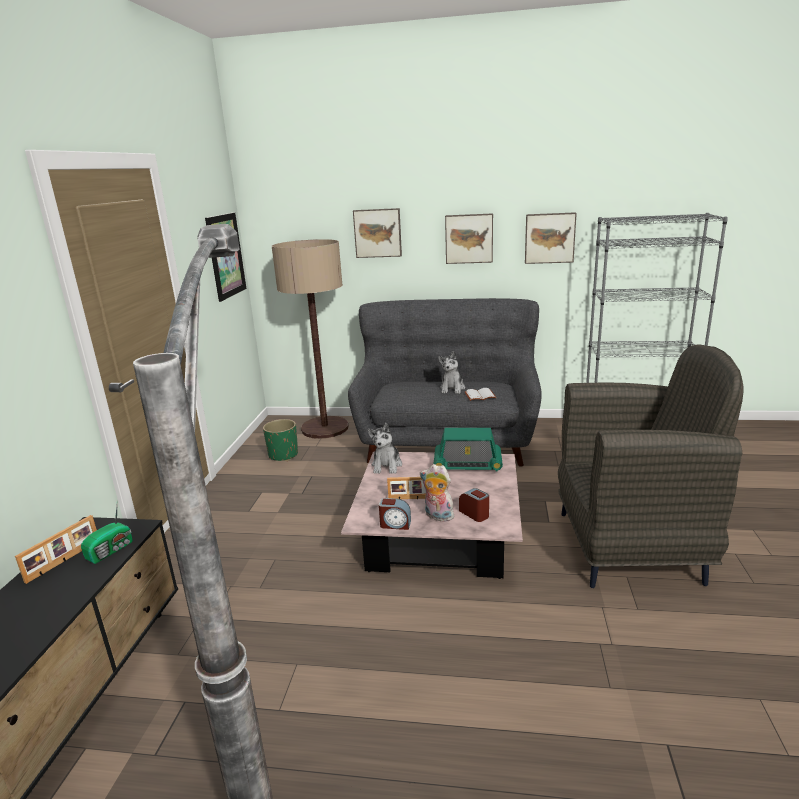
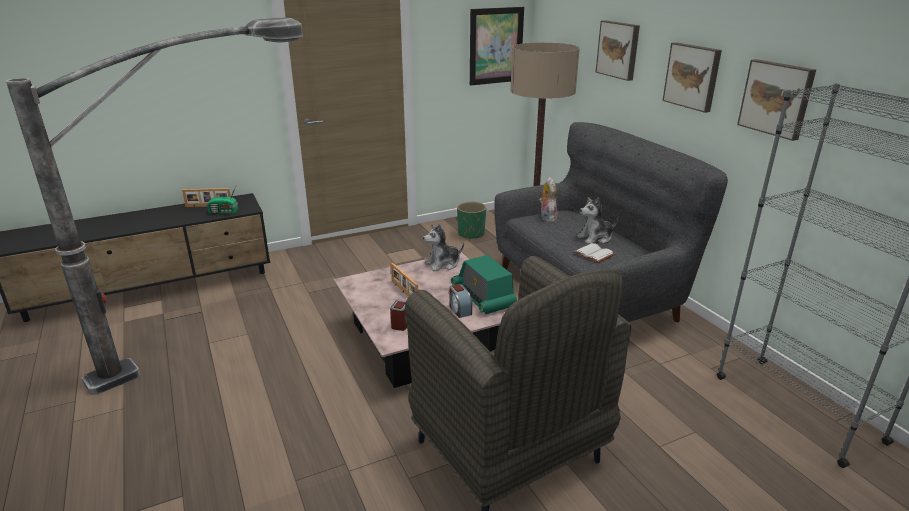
camera: 55 degrees right, 5 degrees up
(395, 524) = (359, 295): alarm clock -> alarm clock (459, 310)
(437, 516) = (384, 308): plush toy -> plush toy (546, 217)

